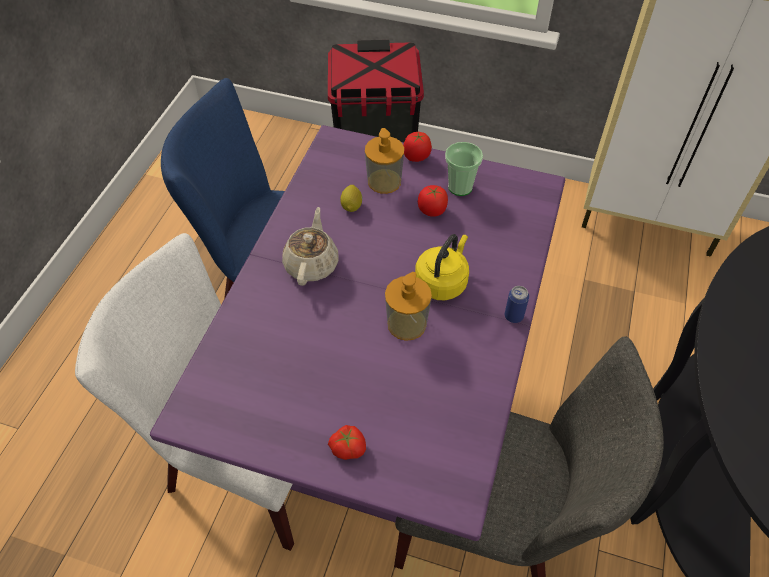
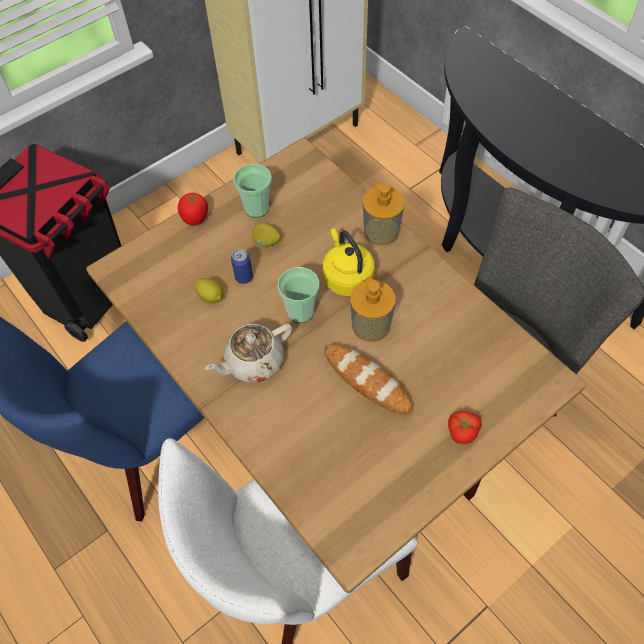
camera: 55 degrees left, 5 degrees up
(312, 264) = (253, 362): beige teapot -> beige teapot turned 75 degrees counterclockwise
(349, 349) = (367, 381): none -> bread
(382, 268) = (300, 311): none -> cup
(384, 181) = (203, 257): soap dispenser -> soap dispenser (381, 231)
(384, 407) = (326, 426): purple dining table -> brown dining table
(431, 211) = (266, 242): tomato -> lemon
(513, 316) = (414, 250): can -> can (244, 277)

